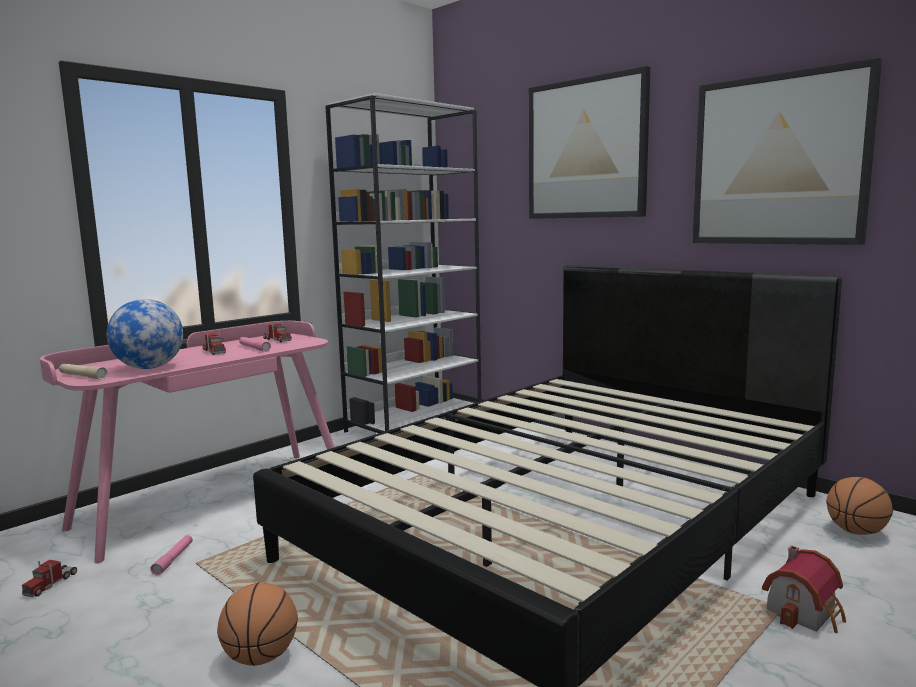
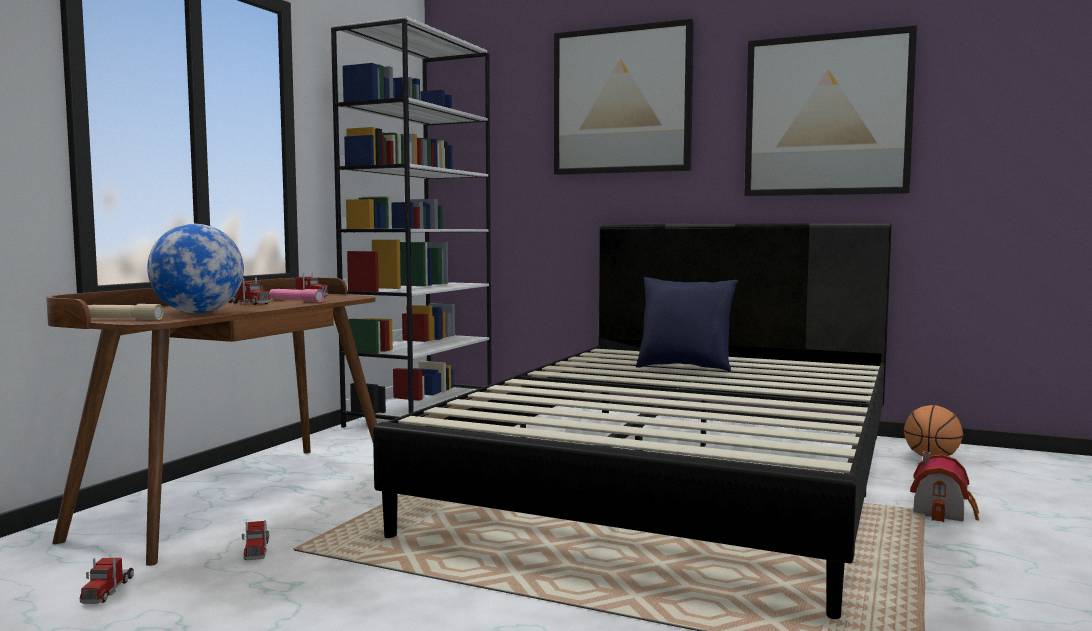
camera: 20 degrees left, 5 degrees down
(173, 559) = (257, 550): pink flashlight -> toy truck
(214, 499) = (242, 496): pink desk -> brown desk
(261, 657) = (473, 609): basketball -> none
(605, 414) = (684, 368): none -> blue pillow

